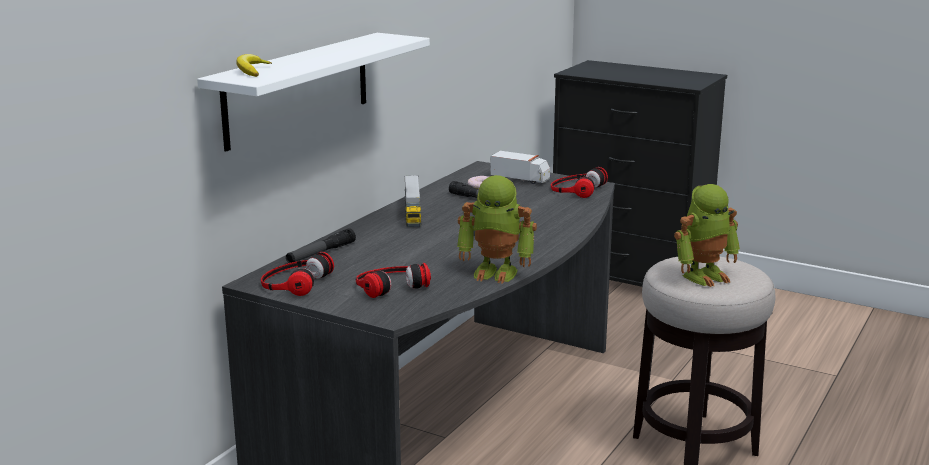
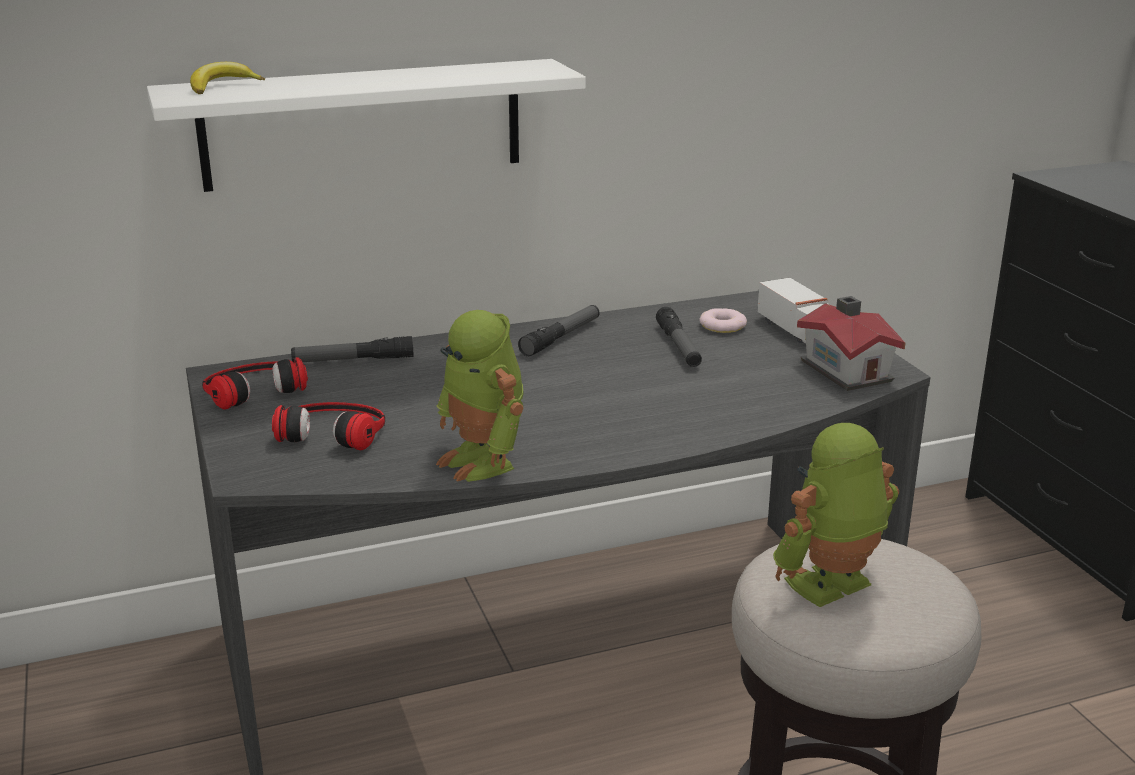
camera: 40 degrees right, 5 degrees up
(412, 212) = (561, 337): toy truck -> flashlight
(576, 189) = (847, 370): headphones -> toy house
(704, 275) = (832, 587): toy robot -> toy robot turned 135 degrees clockwise

